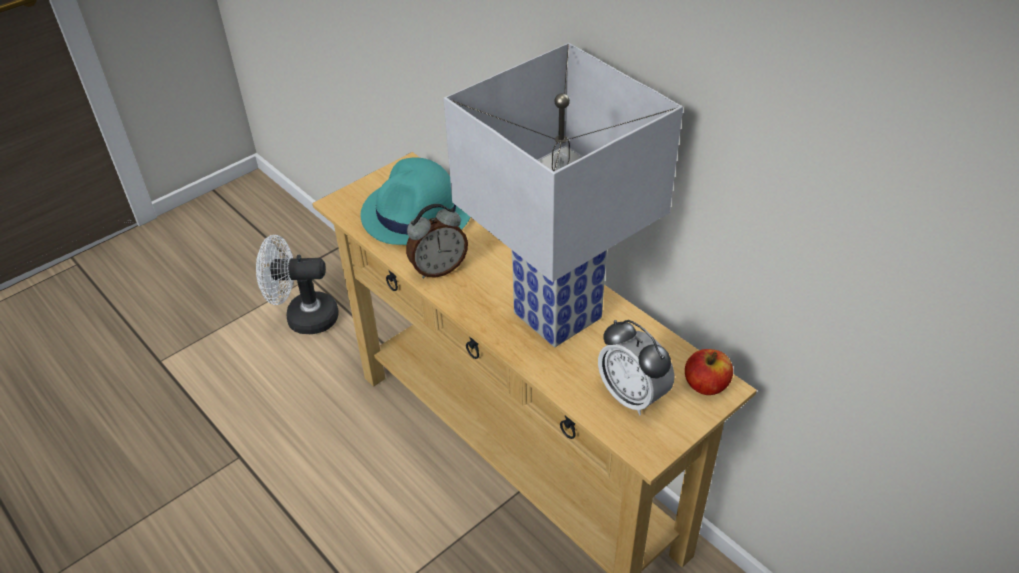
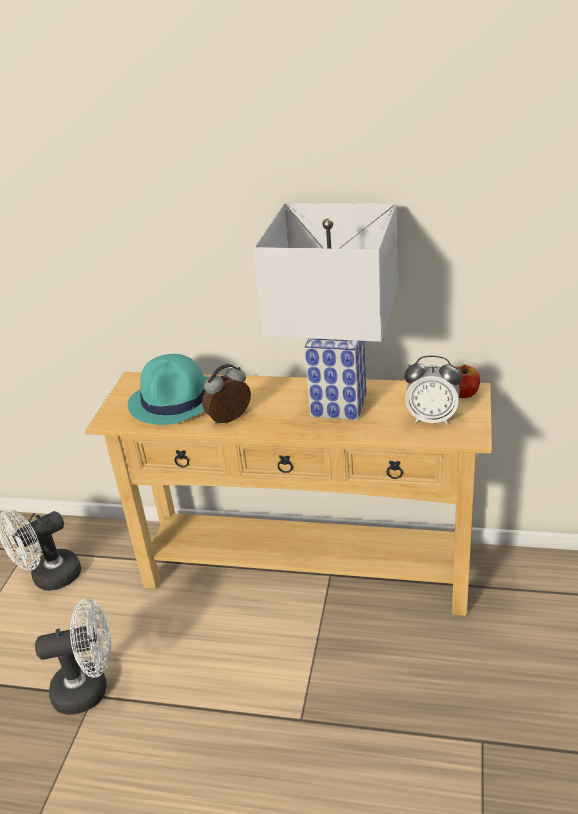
camera: 35 degrees left, 10 degrees down
(242, 448) = (89, 688): none -> white fan
(438, 269) = (230, 420): alarm clock -> alarm clock turned 150 degrees counterclockwise

